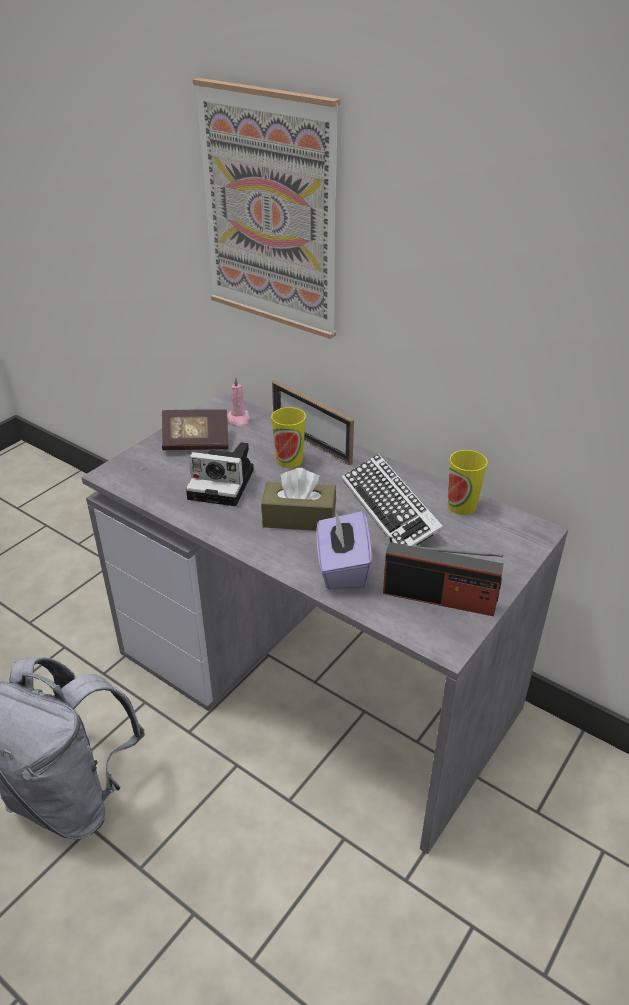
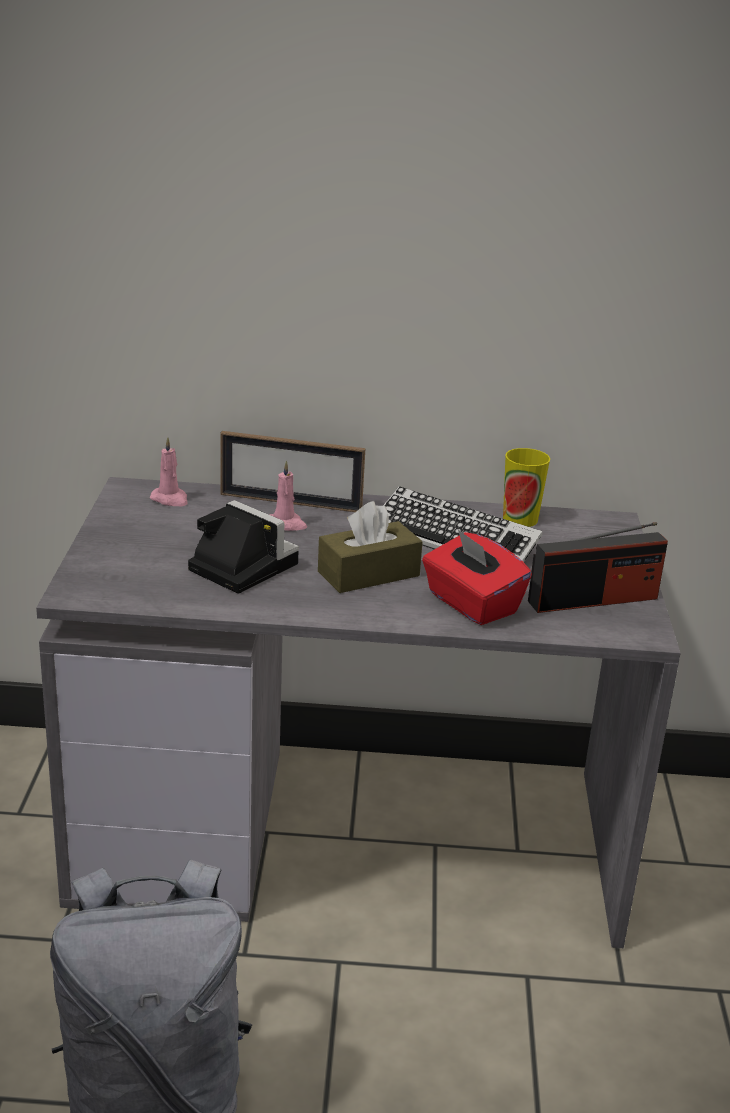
camera: 35 degrees left, 10 degrees down
(196, 442) = (147, 535): book -> none
(224, 484) = (239, 566): camera -> camera turned 120 degrees counterclockwise
(270, 211) = (198, 205): picture -> none
(289, 460) = (286, 524): cup -> pink candle
(342, 568) = (471, 604): purple tissue box -> red tissue box

